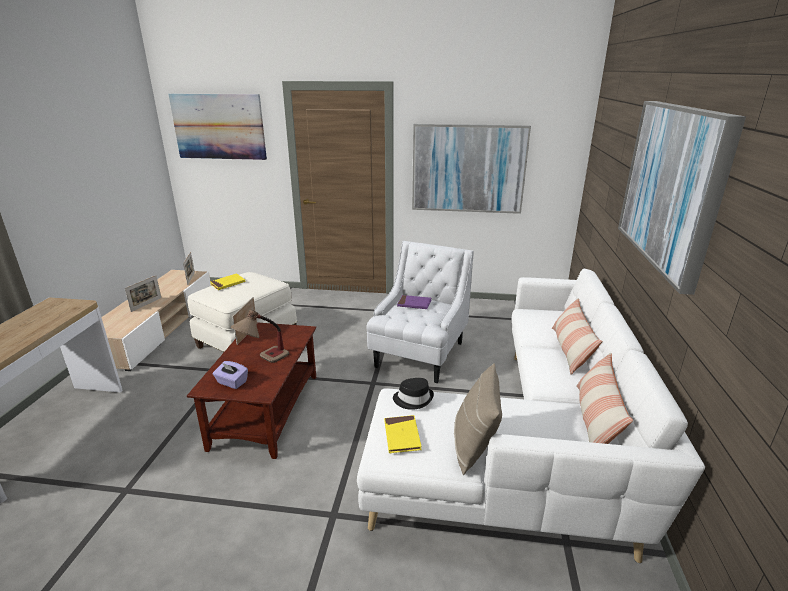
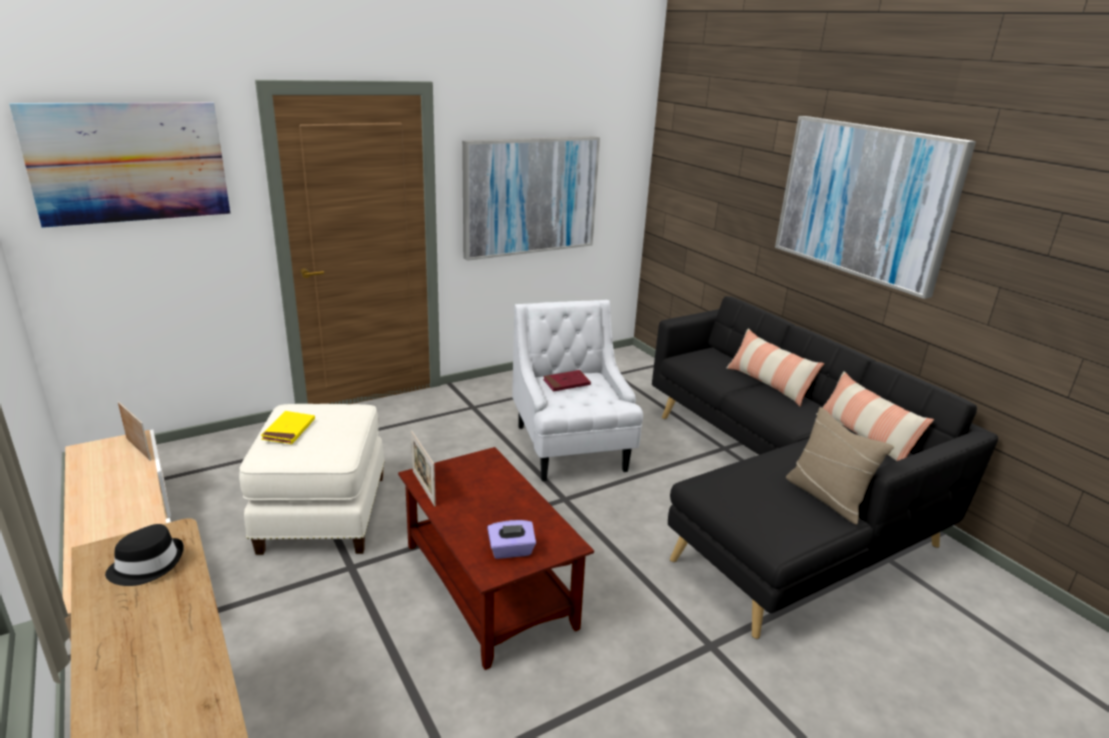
camera: 40 degrees left, 0 degrees up
(146, 304) = (125, 516): picture frame -> none
(263, 361) = (505, 511): table lamp -> none
(402, 436) = (769, 517): yellow book -> none
(413, 399) = (724, 480): black hat -> black hat (147, 564)
(414, 304) = (566, 383): purple book -> red book
(528, 450) = (778, 499): white sofa -> black sofa

